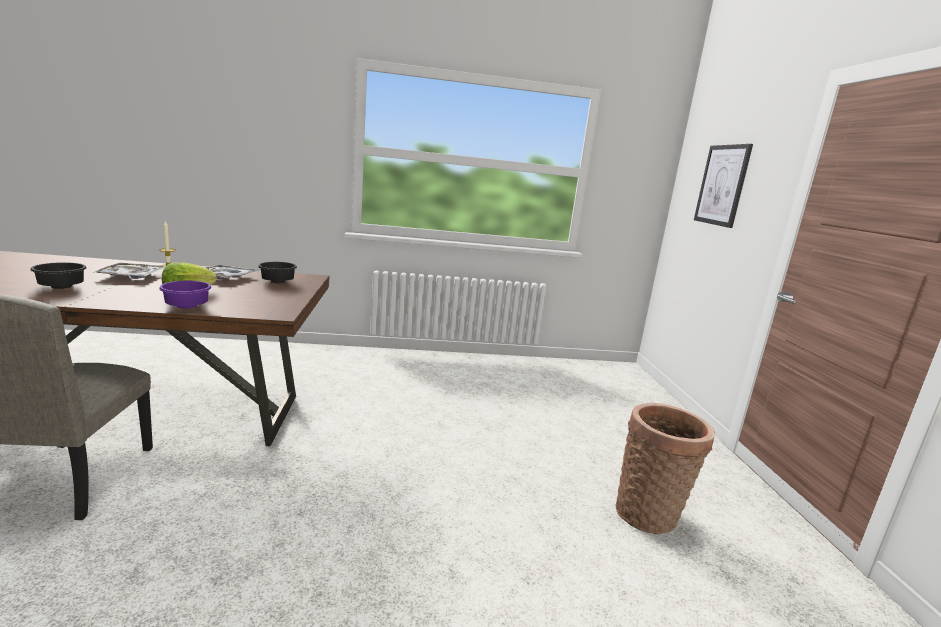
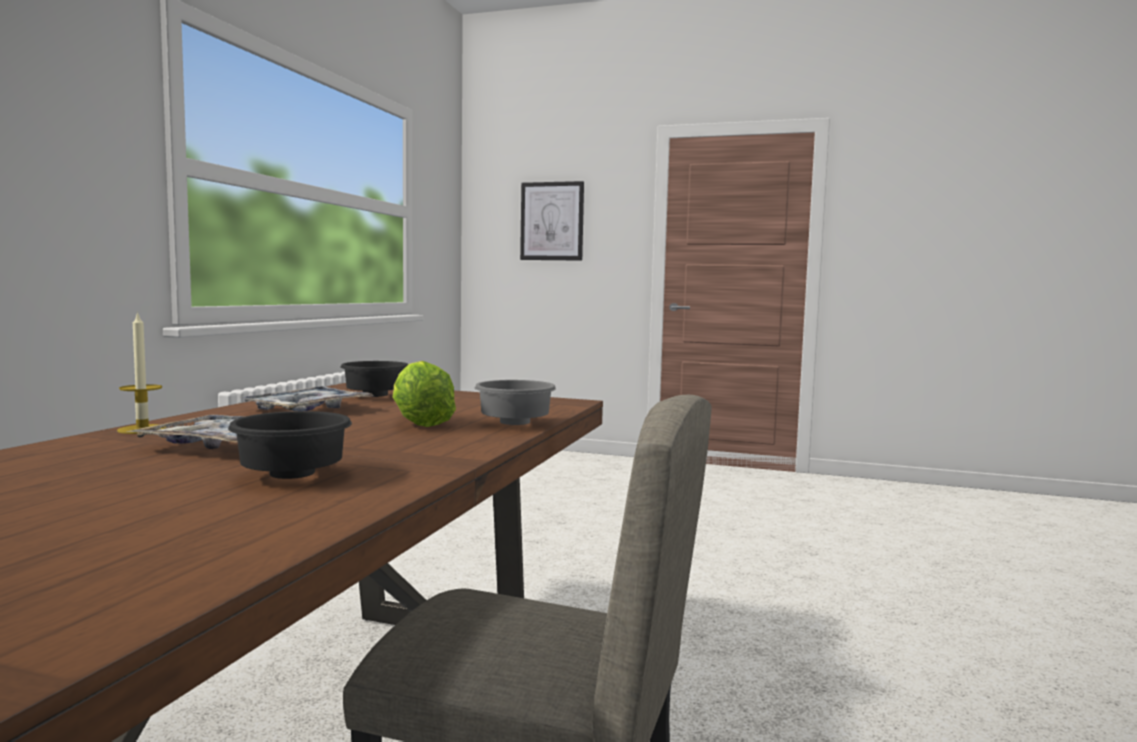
camera: 65 degrees left, 10 degrees down
(185, 307) = (516, 424): purple bowl -> grey bowl
(649, 514) = (734, 501): basket -> none

